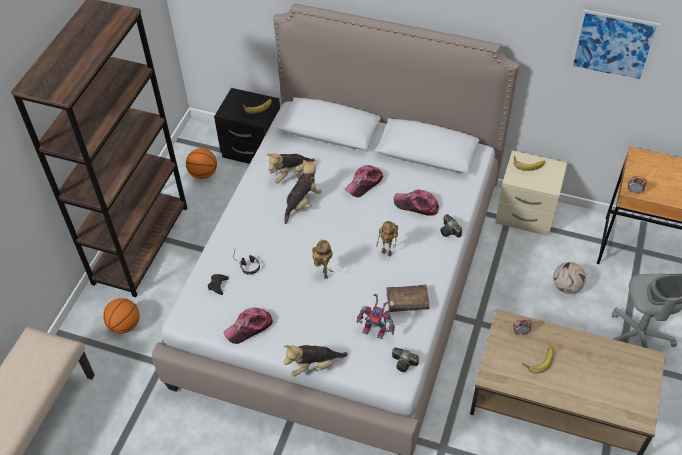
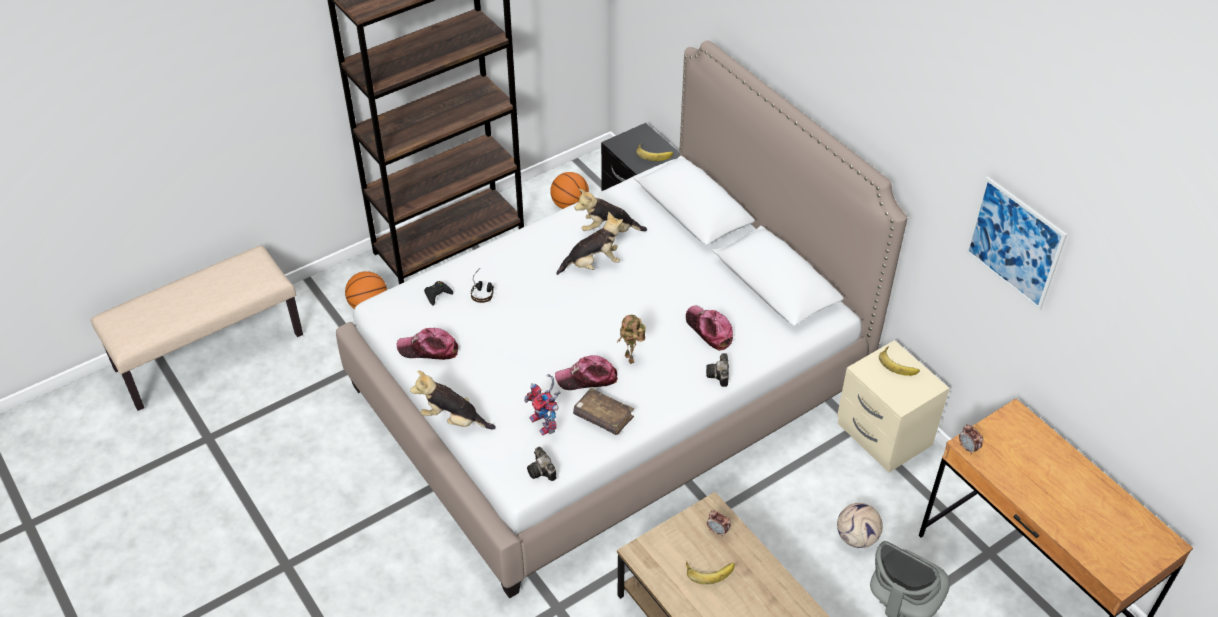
camera: 35 degrees right, 5 degrees down
(323, 274) = (547, 342): toy robot -> none
(364, 183) = (675, 279): cap -> cap (587, 378)

